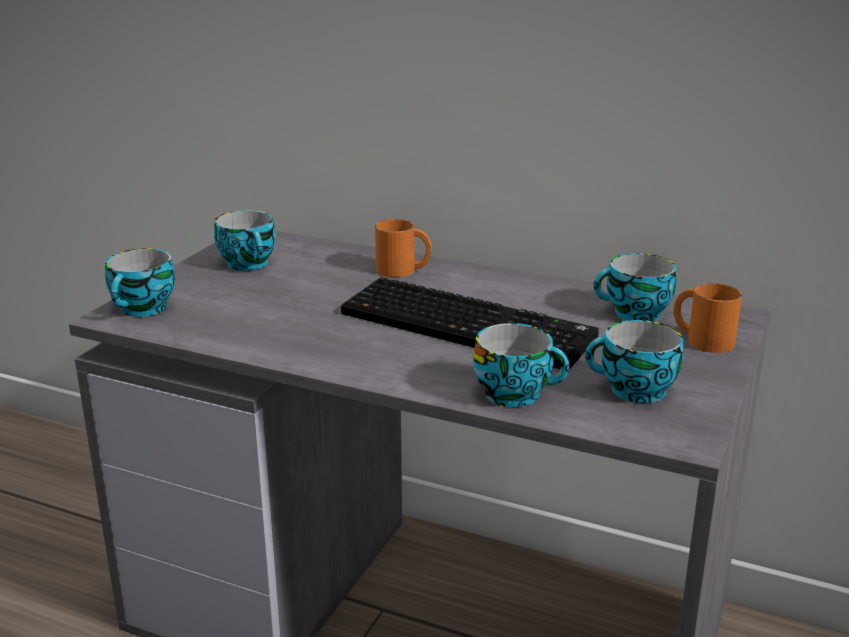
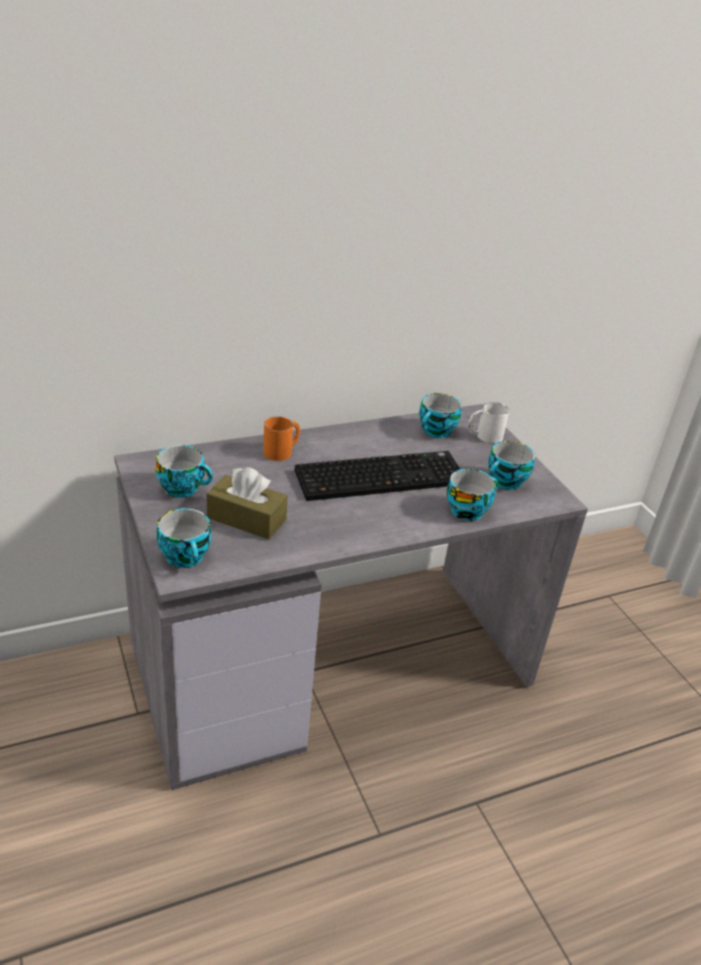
camera: 50 degrees left, 10 degrees up
(254, 304) = (246, 518): none -> brown tissue box
(701, 339) = (484, 436): orange mug -> white mug

